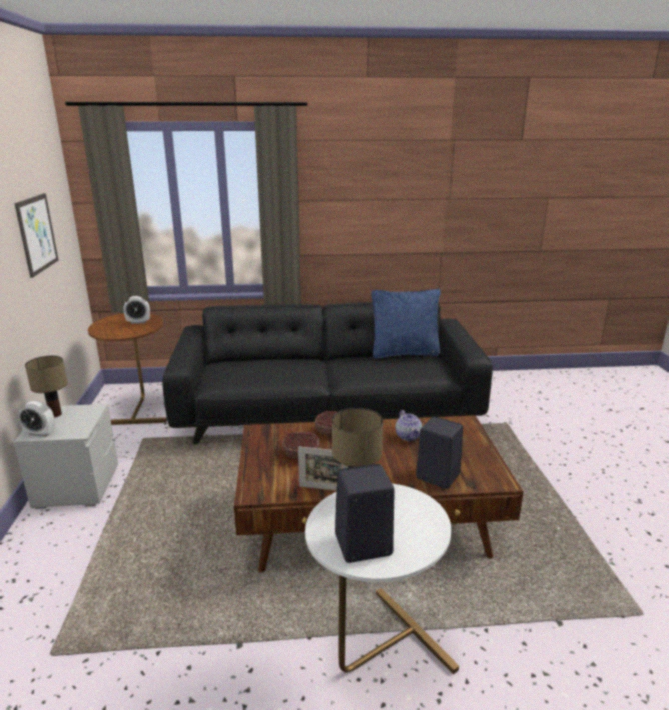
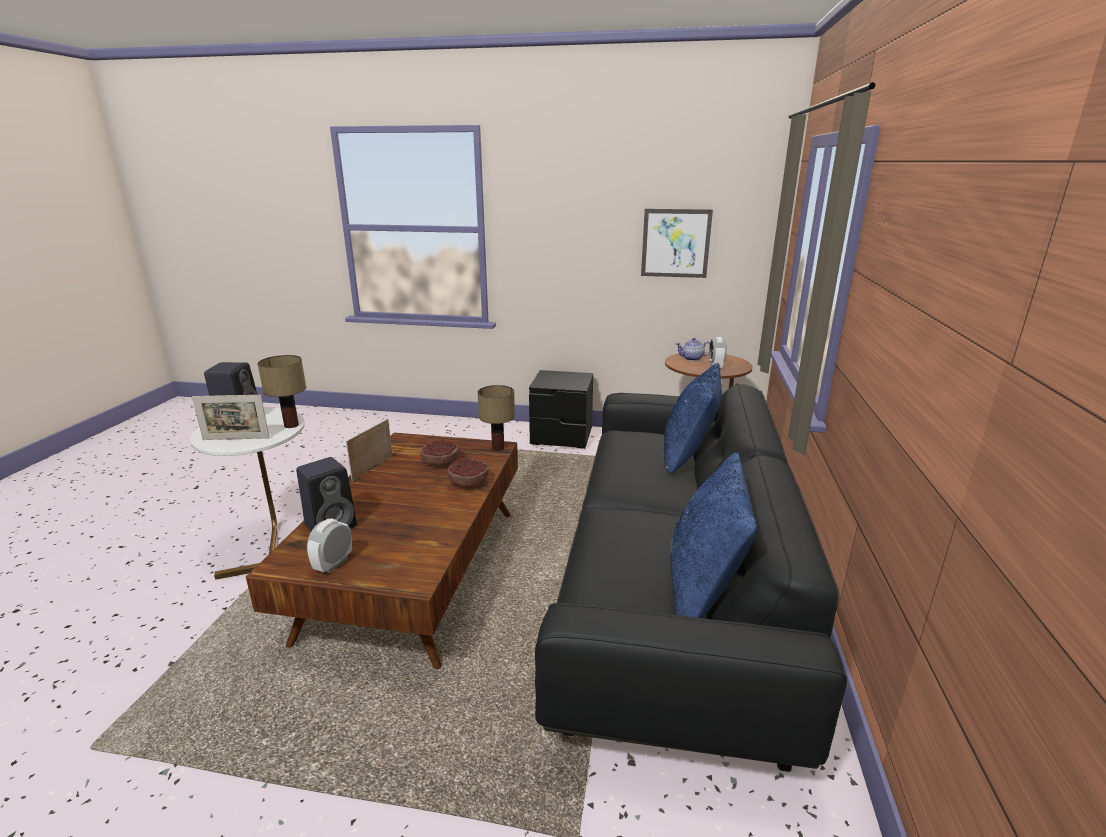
camera: 105 degrees right, 0 degrees up
(40, 433) = (546, 375): alarm clock -> alarm clock (333, 564)
(55, 414) = (575, 376): table lamp -> table lamp (498, 448)
(75, 487) = (562, 436): white nightstand -> black nightstand
(256, 360) = (688, 459): none -> blue pillow
(408, 436) = (420, 526): teapot -> teapot (692, 358)
(412, 518) = (236, 439): none -> picture frame

